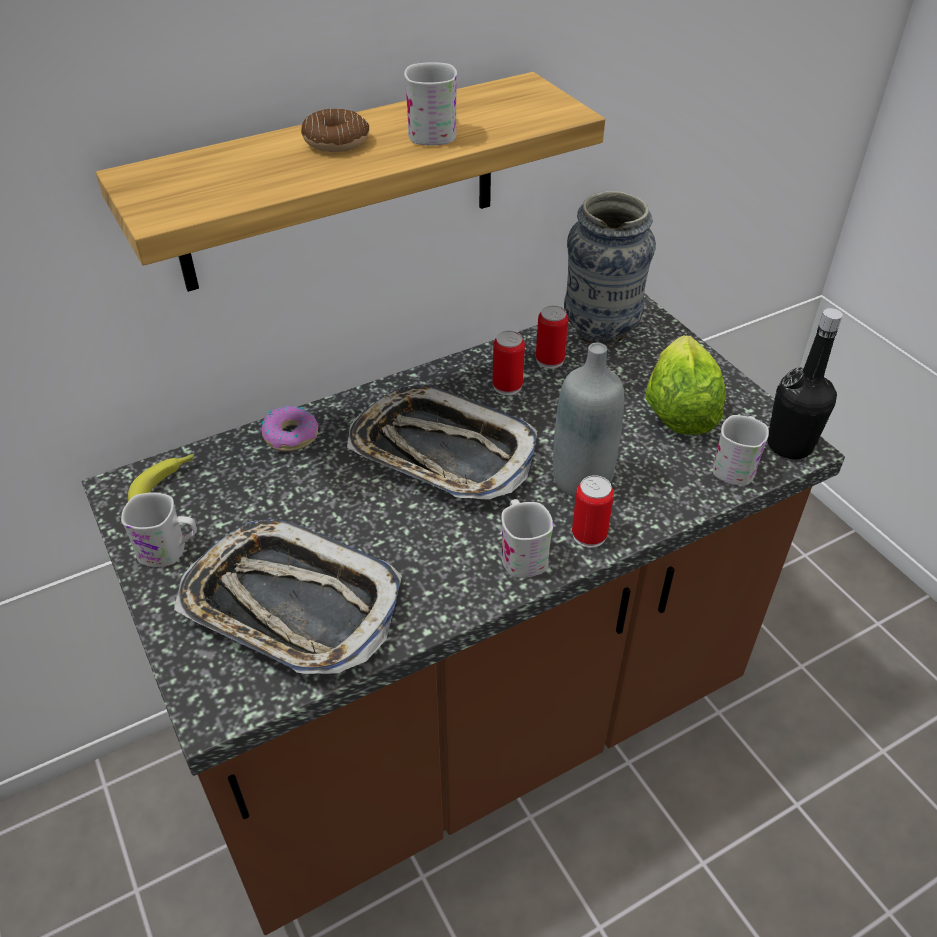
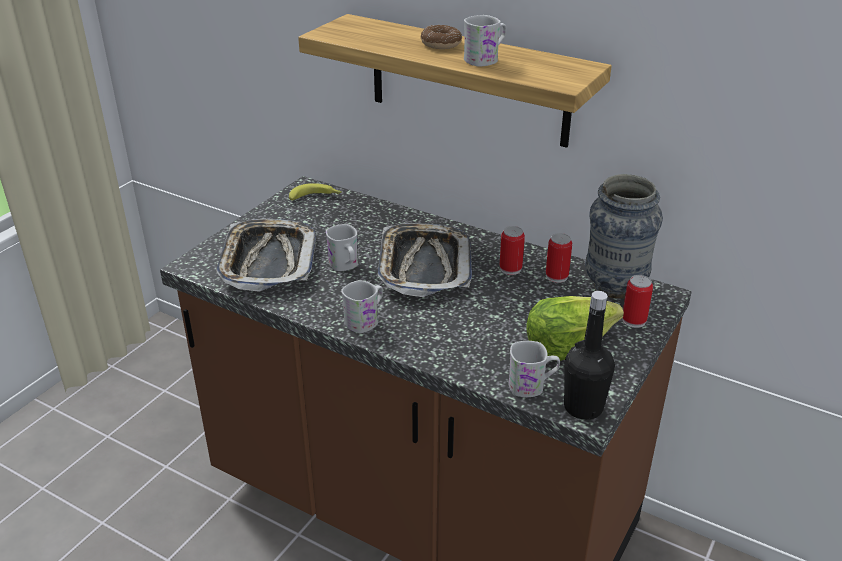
camera: 60 degrees right, 10 degrees down
(170, 550) = (276, 215): white mug -> white mug (345, 266)
(291, 435) = (389, 215): donut -> none
(581, 480) = (450, 324): grey bottle -> none
(589, 535) = (403, 341): can -> can (634, 320)

